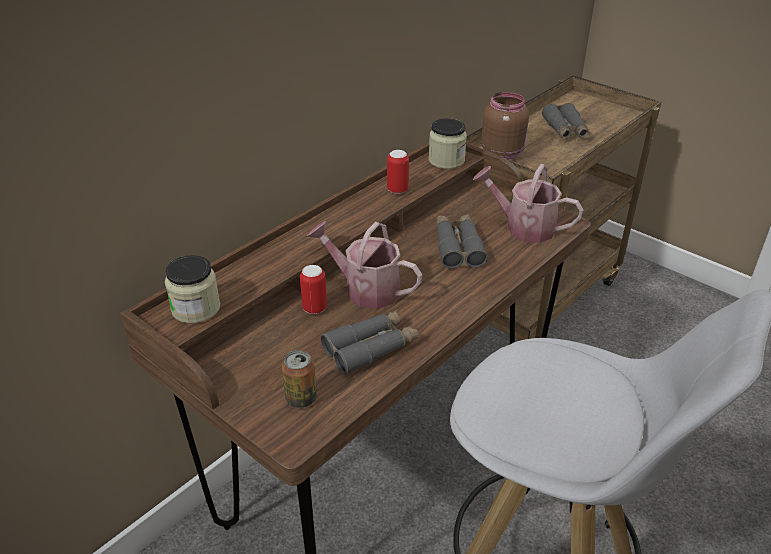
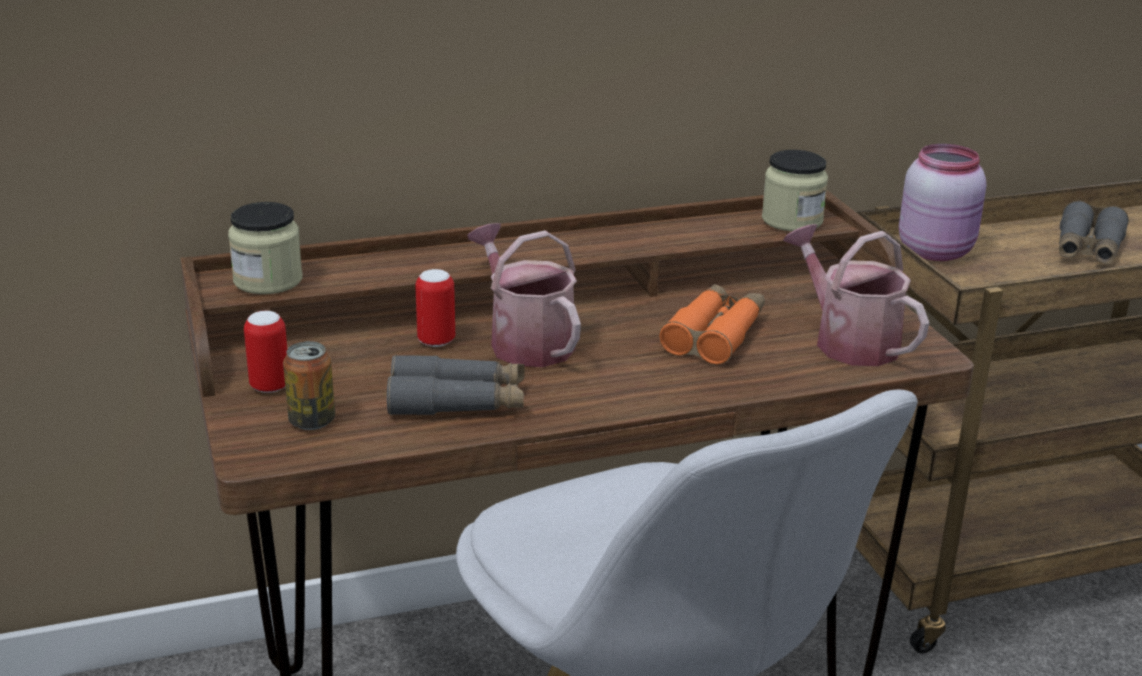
camera: 30 degrees right, 10 degrees down
(397, 190) = (674, 234): can -> can (270, 386)
(458, 247) = (715, 335): grey binoculars -> orange binoculars
(502, 153) = (937, 251): brown jar -> pink jar

